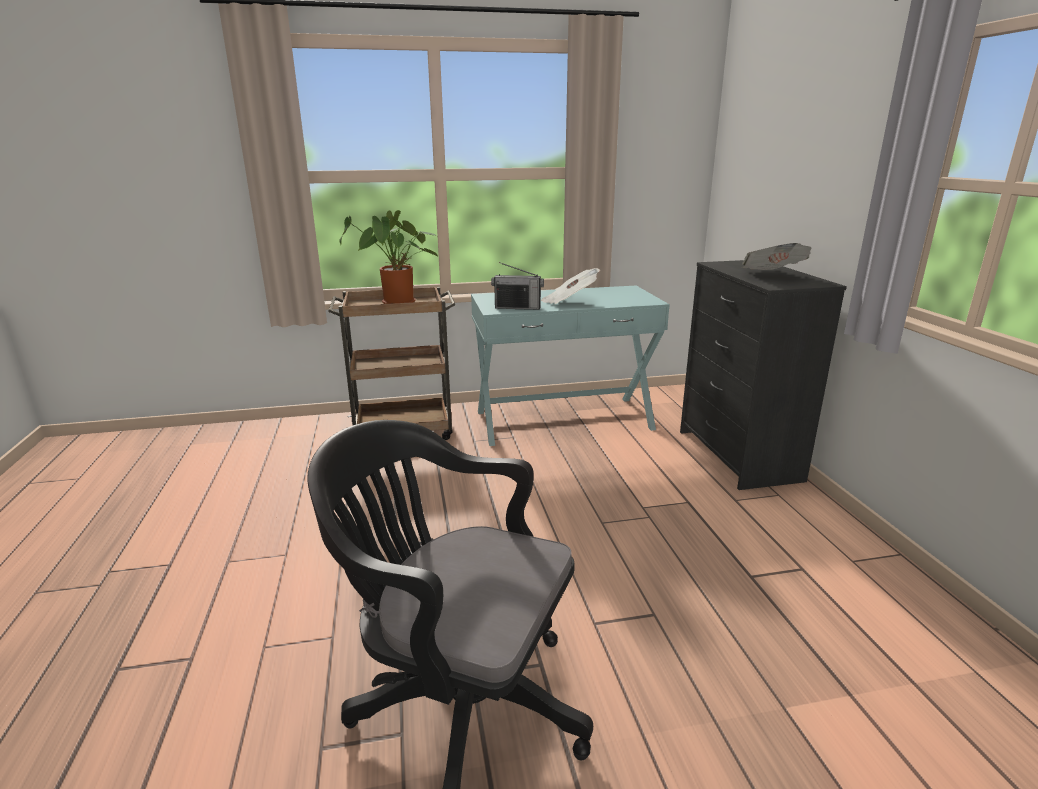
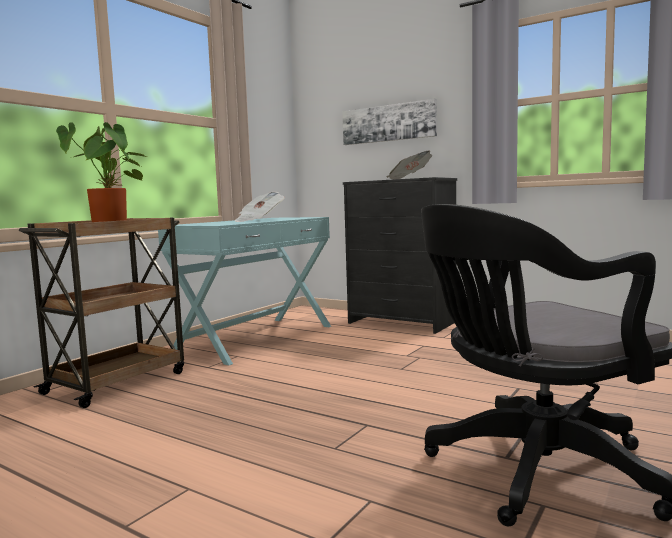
camera: 45 degrees left, 15 degrees down
(517, 307) = (232, 223): radio -> none
(795, 179) = (388, 123): none -> picture

